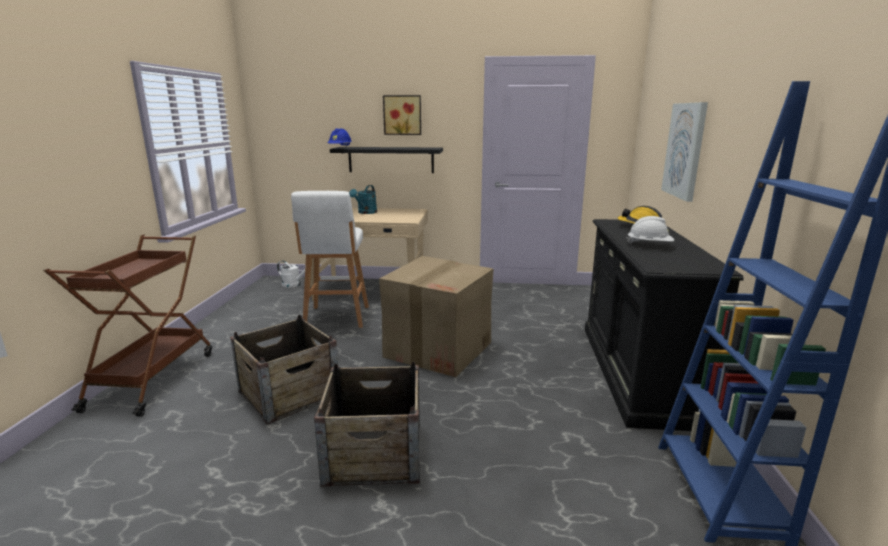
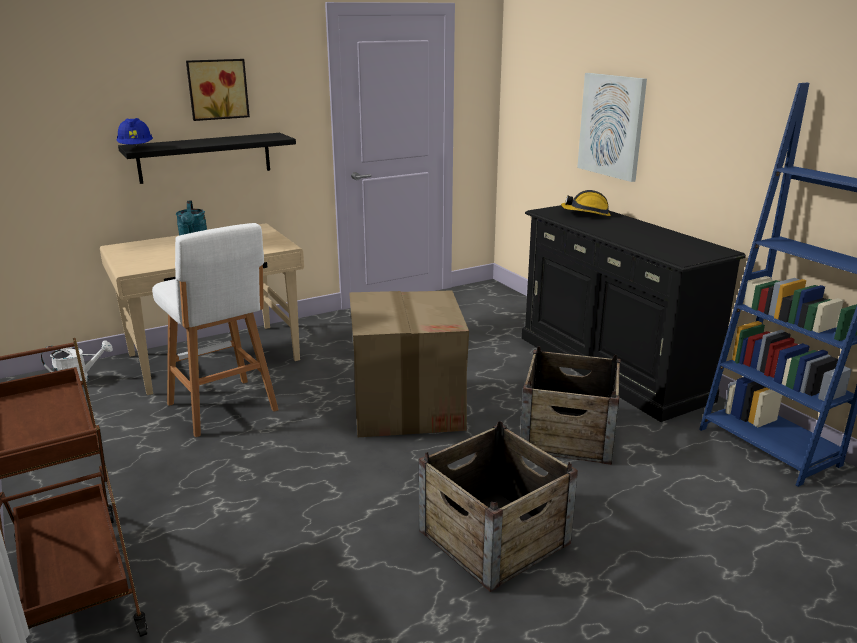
camera: 35 degrees left, 5 degrees up
(289, 392) = (307, 519): crate -> crate (567, 434)
(649, 245) = (632, 235): white hard hat -> none

